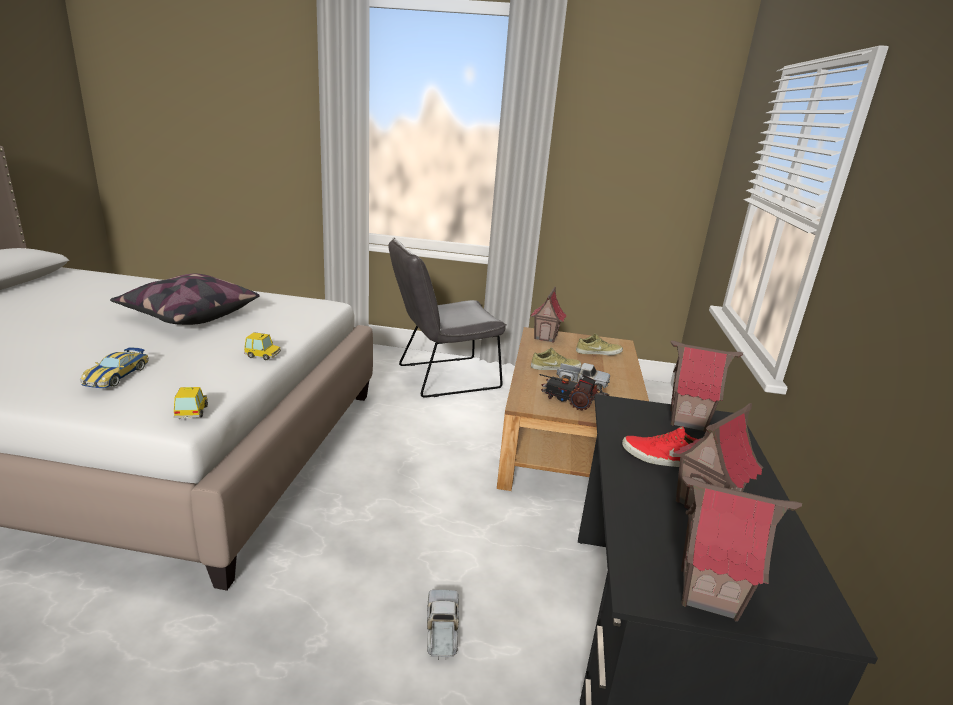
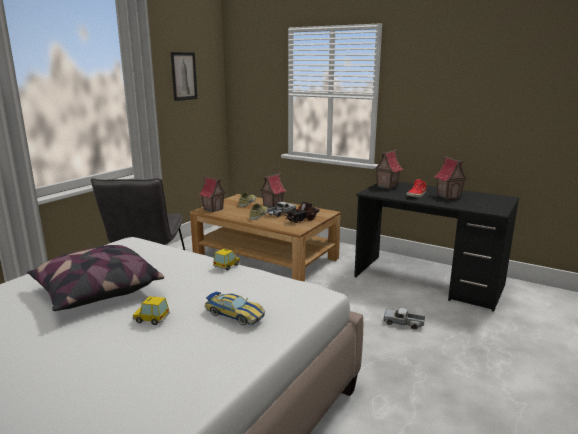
camera: 65 degrees left, 5 degrees down
(191, 412) = (312, 289): toy car -> toy car (151, 319)
(625, 144) = (184, 76): none -> picture
(708, 593) = (496, 205): toy house -> toy house (272, 206)

